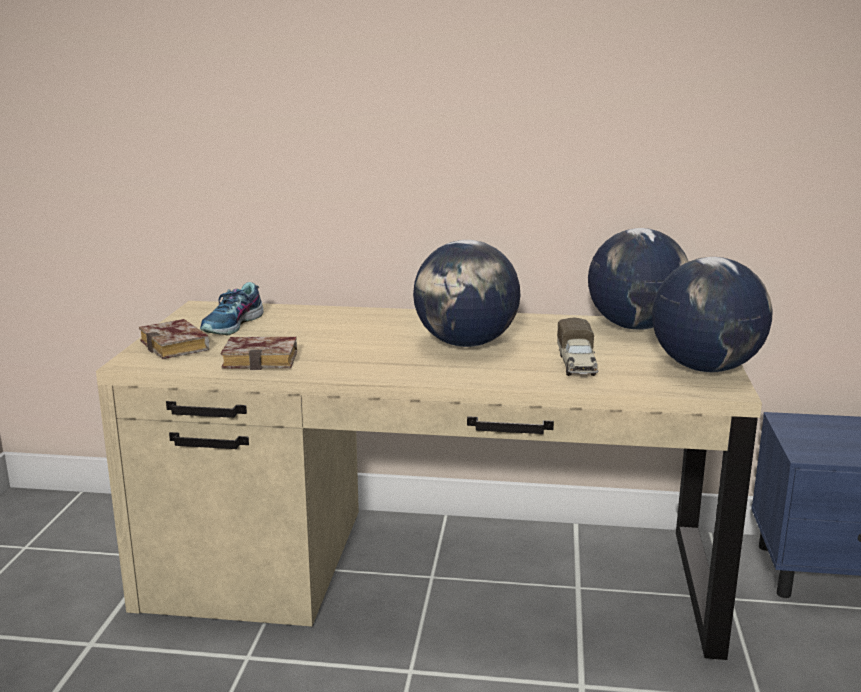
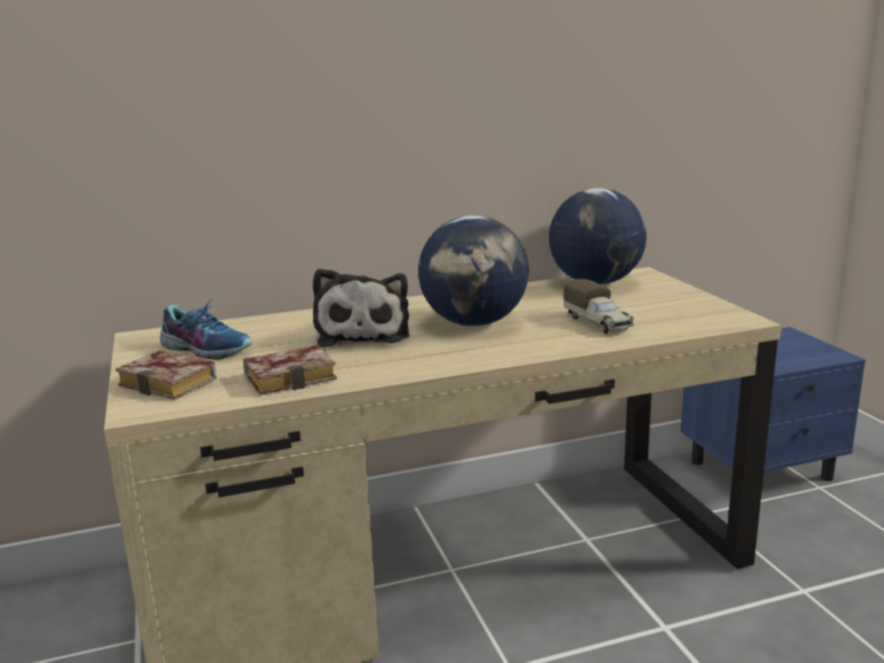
camera: 25 degrees left, 0 degrees up
(233, 325) = (206, 348): shoe -> shoe turned 60 degrees counterclockwise
(363, 335) = (363, 333): none -> plush toy
(706, 368) = (701, 306): globe -> none

